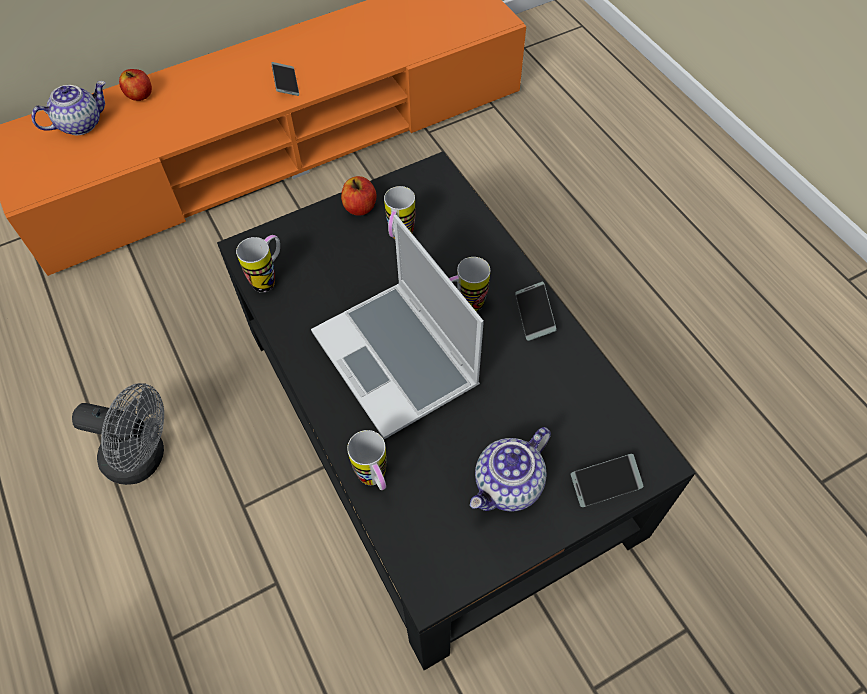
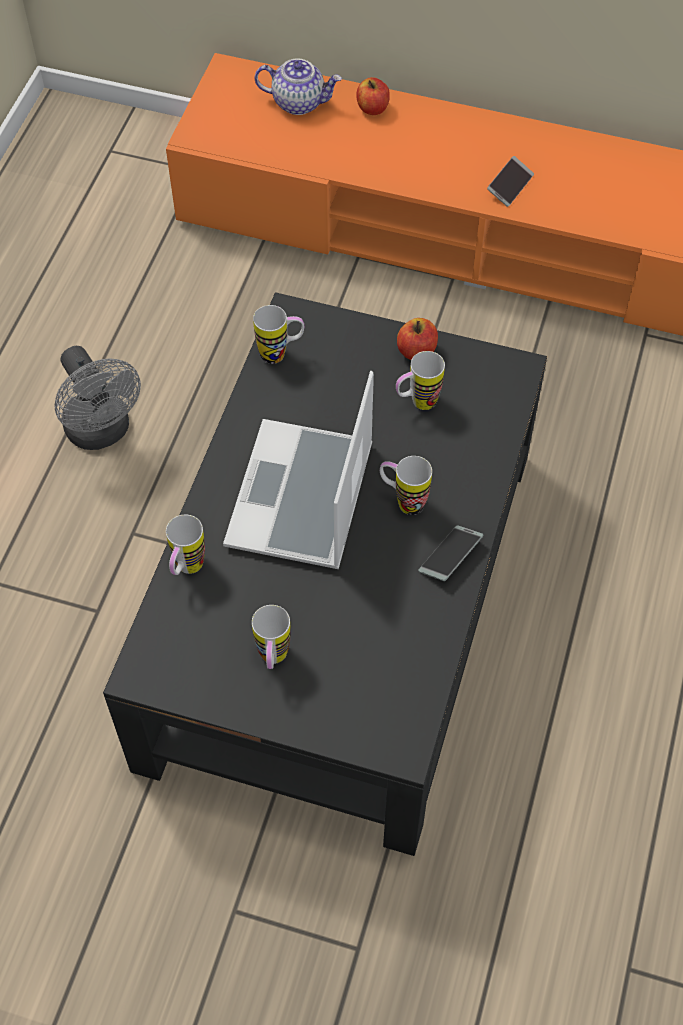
camera: 45 degrees right, 0 degrees up
(508, 486) = (273, 660): teapot -> mug
(605, 483) = (344, 725): phone -> none

